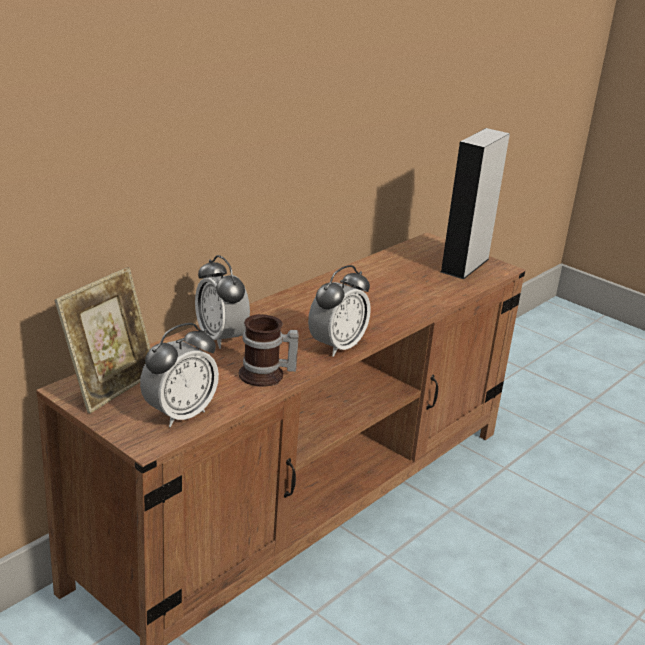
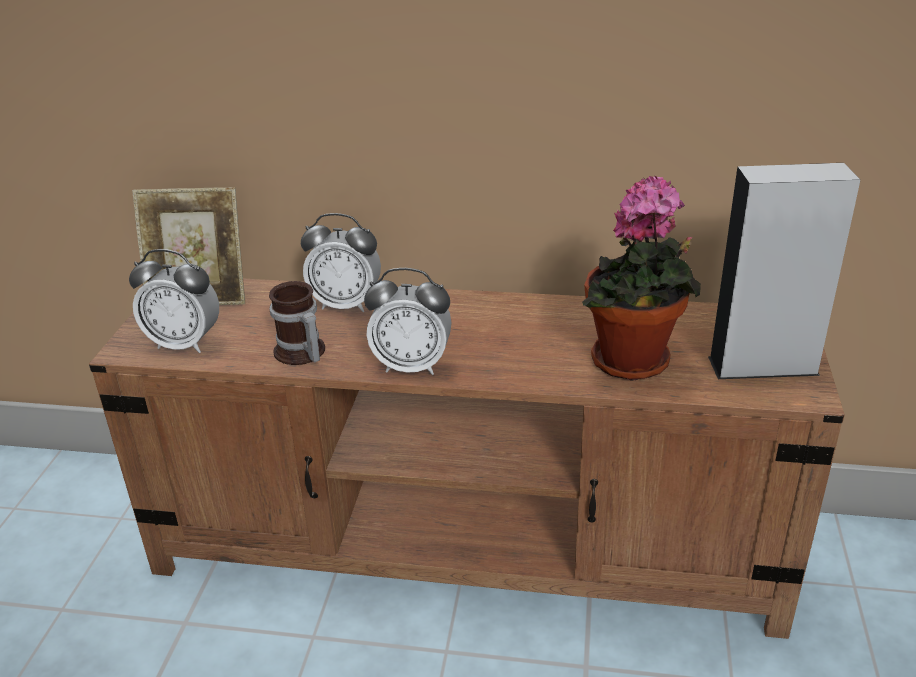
camera: 60 degrees right, 5 degrees up
(221, 338) = (346, 304): alarm clock -> alarm clock turned 105 degrees counterclockwise
(423, 290) = (634, 364): none -> potted plant

